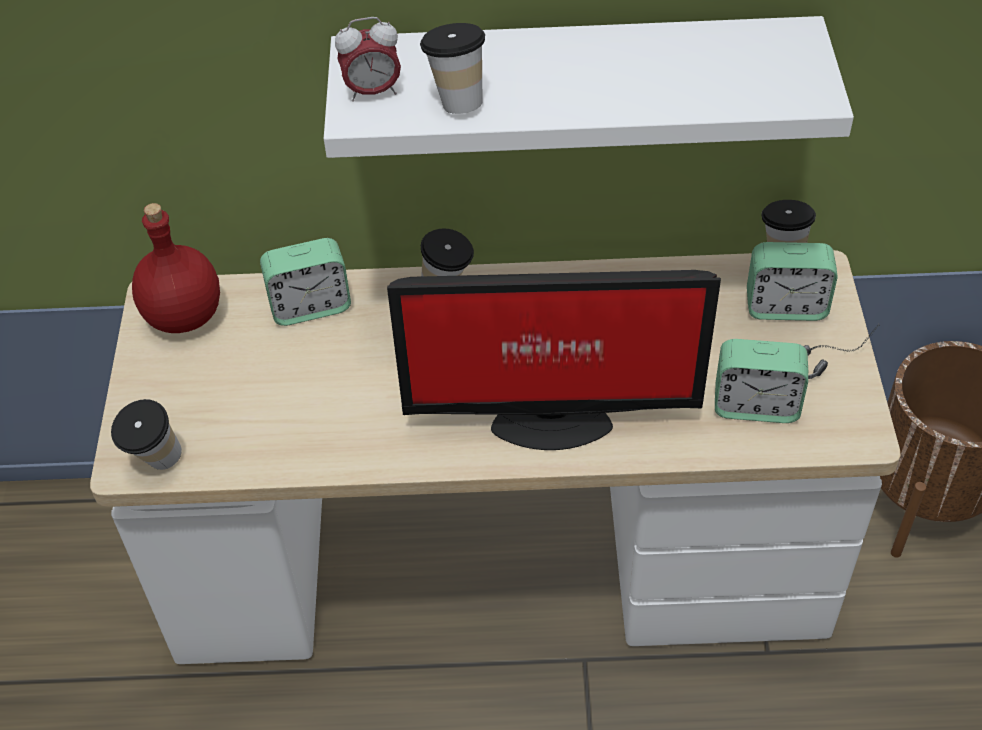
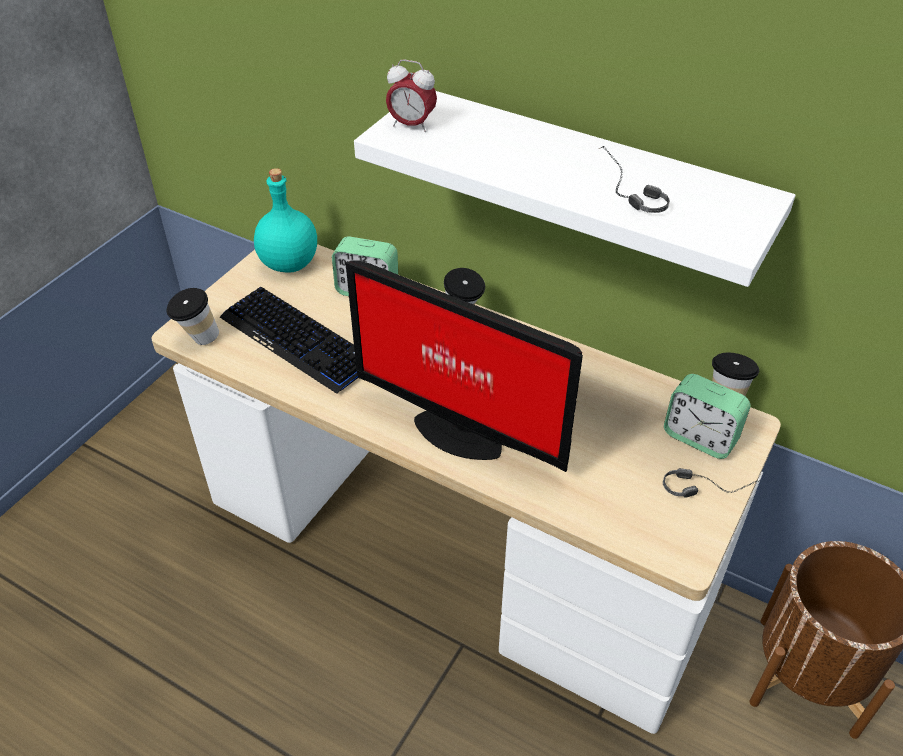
camera: 30 degrees right, 5 degrees down
(184, 315) = (290, 263): red bottle -> turquoise bottle
(281, 406) = (298, 340): none -> keyboard
(457, 99) = (462, 149): cup -> none
(668, 82) = (625, 192): none -> headphones
(755, 405) = (618, 494): alarm clock -> none

